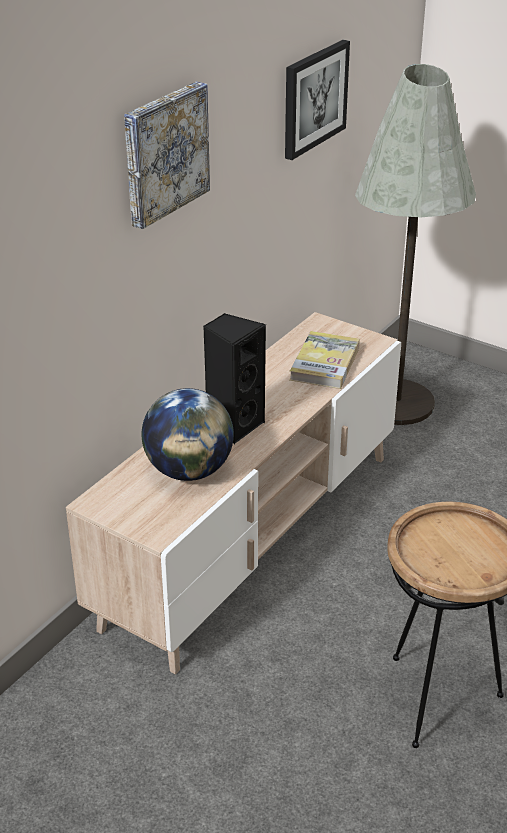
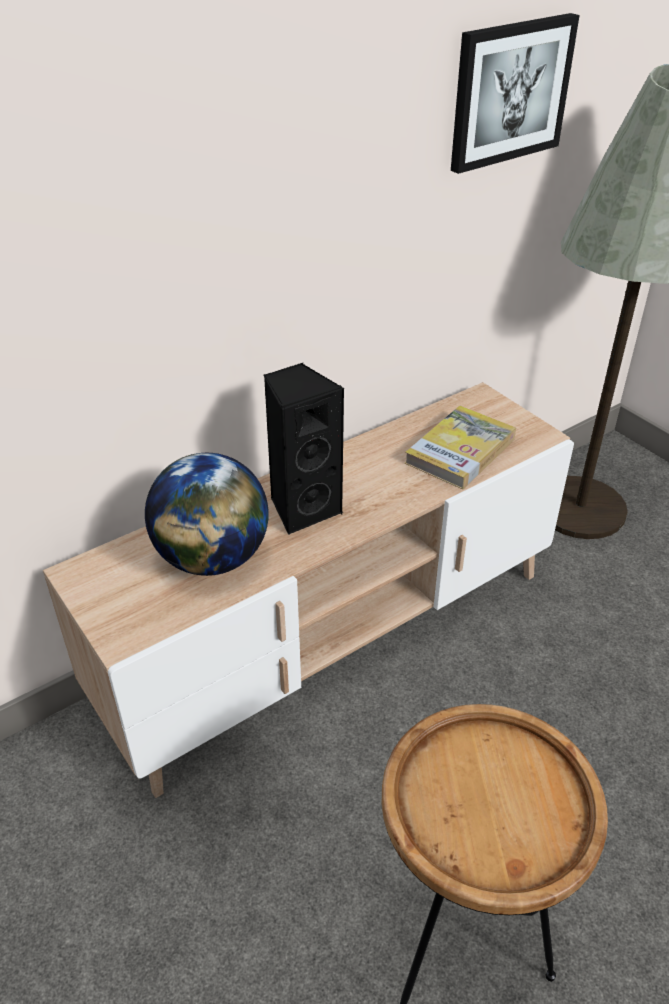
camera: 20 degrees right, 5 degrees up
(164, 153) = (218, 118): picture -> none

